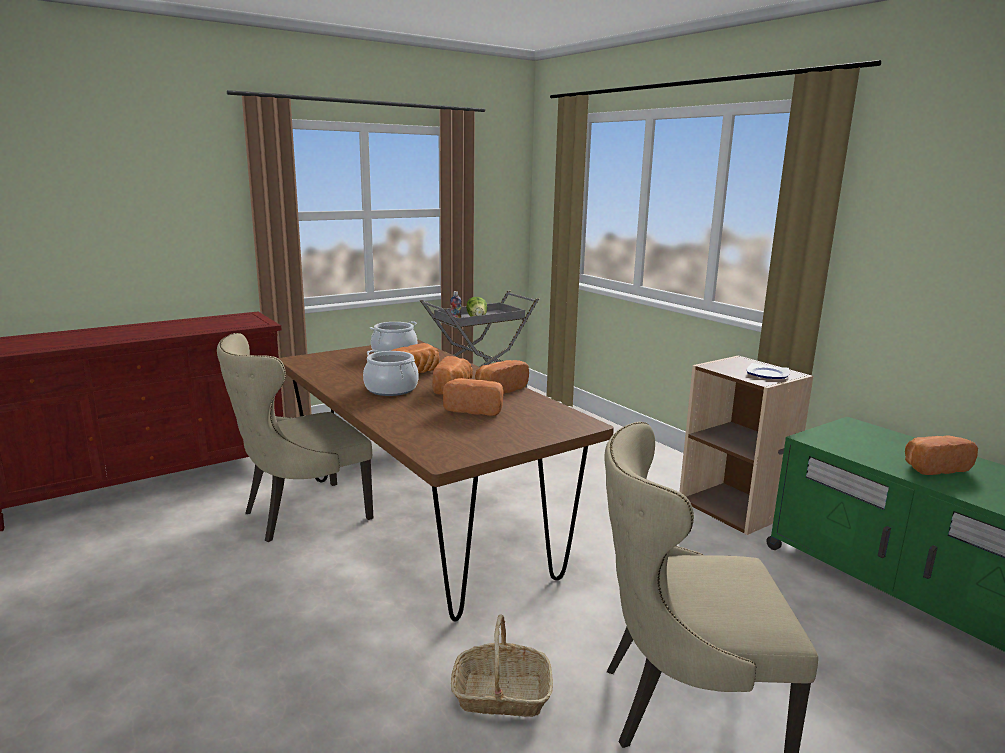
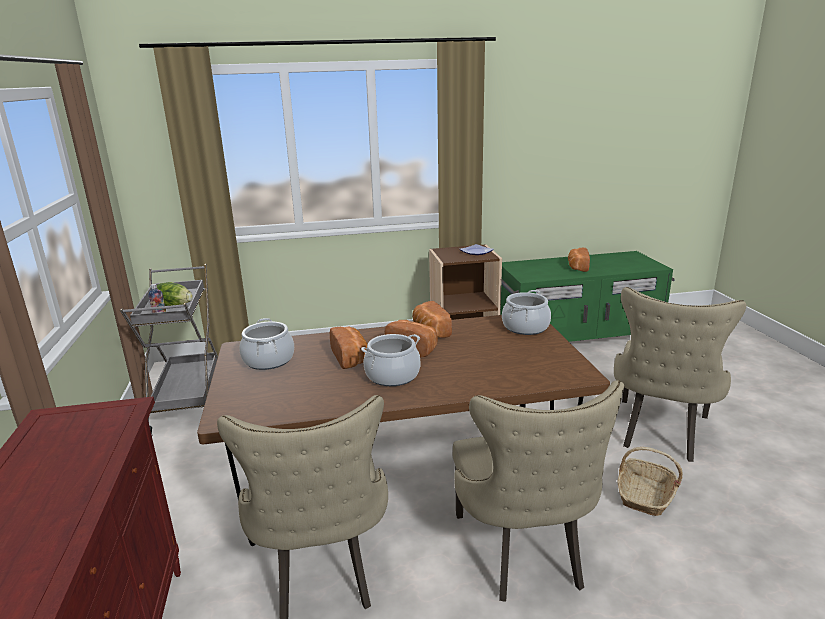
camera: 65 degrees left, 5 degrees up
(355, 608) = (523, 552): none -> beige chair
(475, 409) = (474, 347): bread -> none
(555, 425) = (525, 327): none -> cooking pot

